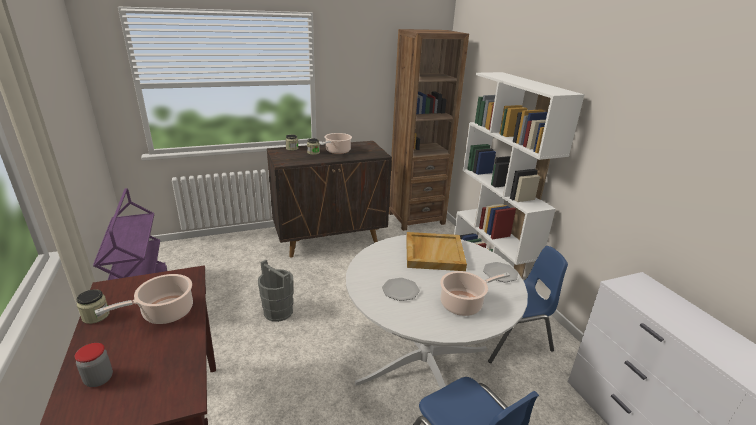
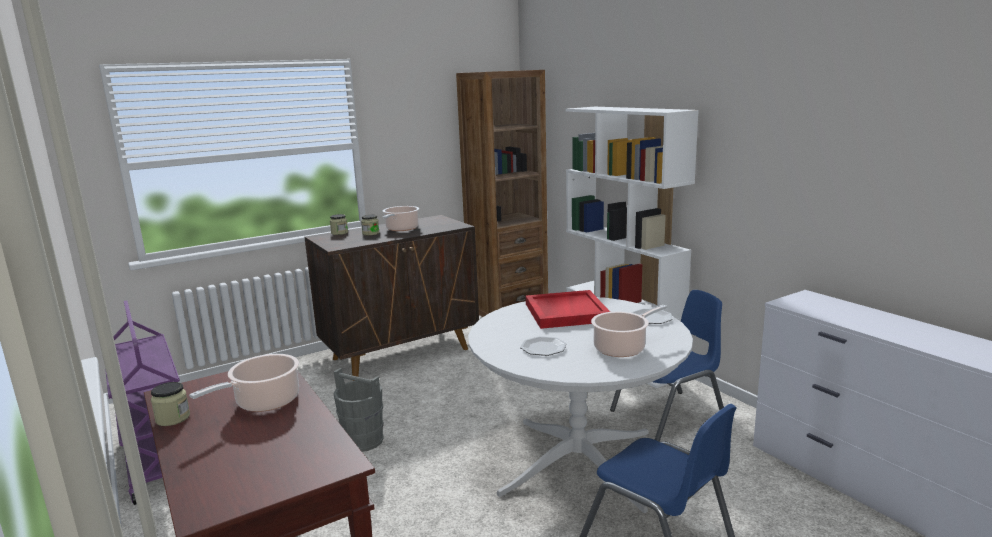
camera: 10 degrees left, 10 degrees down
(99, 379) = (220, 466): jar -> none
(433, 253) = (565, 312): beige tray -> red tray

